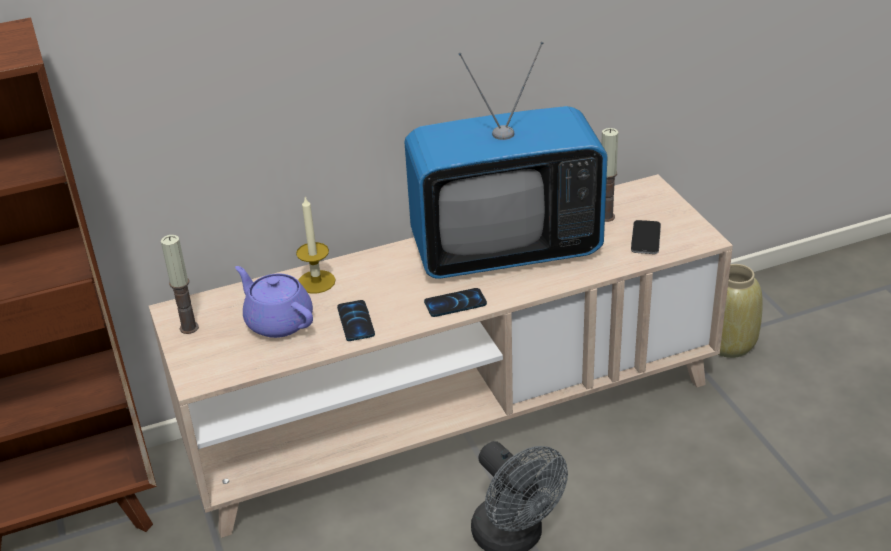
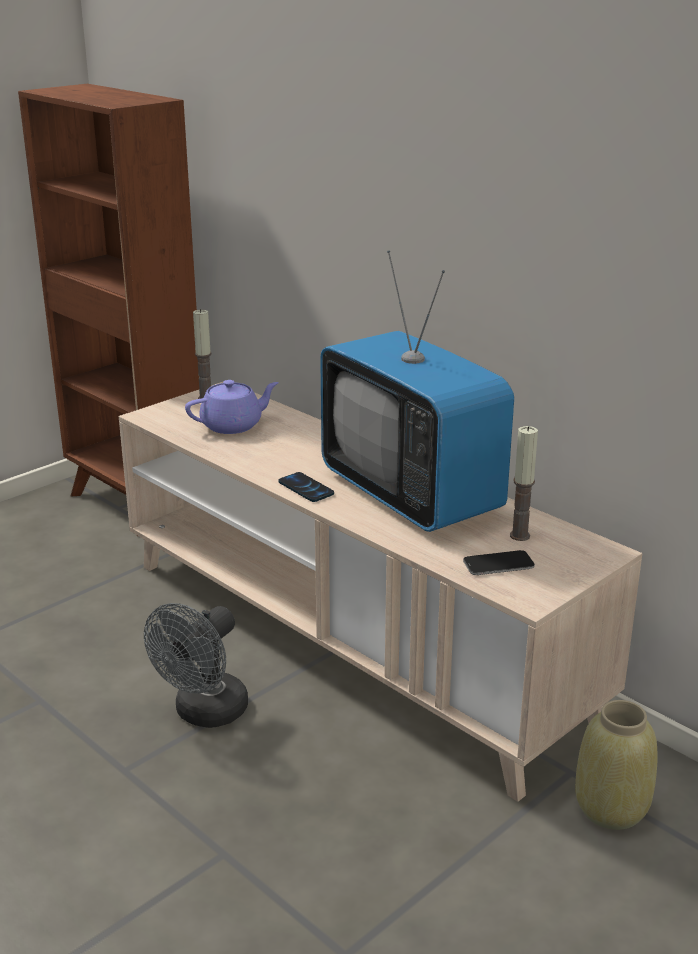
camera: 65 degrees right, 10 degrees down
(278, 321) = (233, 425): purple teapot -> purple teapot turned 45 degrees clockwise
(316, 282) = (297, 427): candle -> none
(356, 321) = (251, 453): phone -> none

